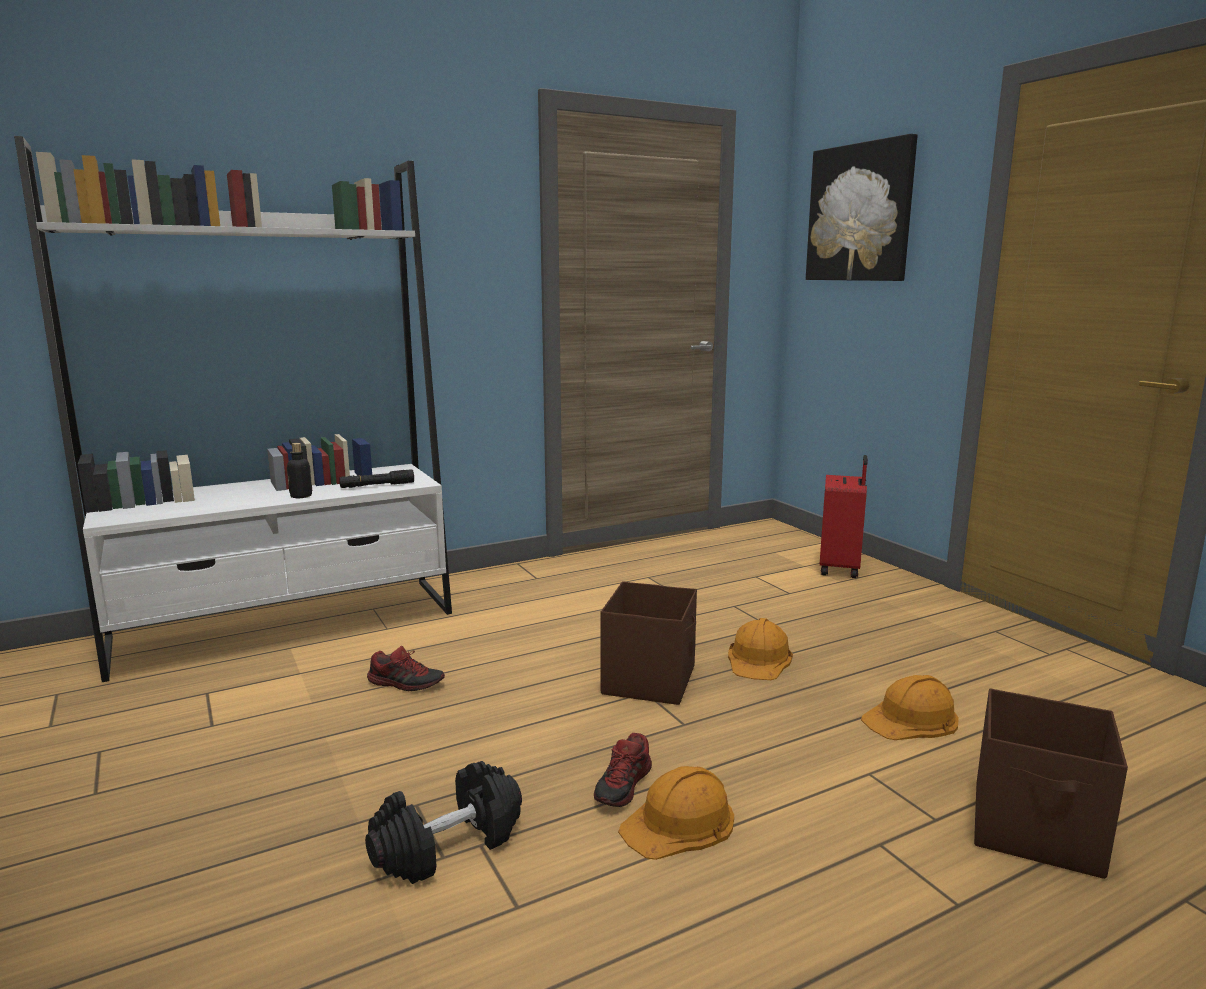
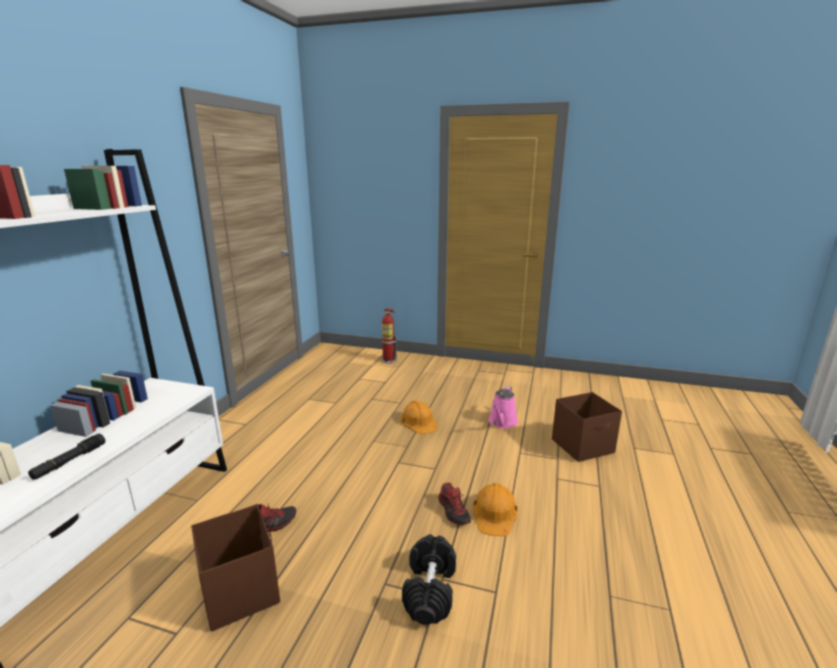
camera: 45 degrees left, 5 degrees up
(301, 496) = (122, 433): bottle -> none
(377, 486) = (167, 403): black flashlight -> black flashlight (70, 461)
(650, 680) = (391, 455): brown storage box -> brown storage box (240, 590)
(840, 568) = (388, 361): red suitcase -> fire extinguisher
(860, 213) = (361, 171): picture -> none
(911, 719) = (502, 422): orange hard hat -> pink watering can

